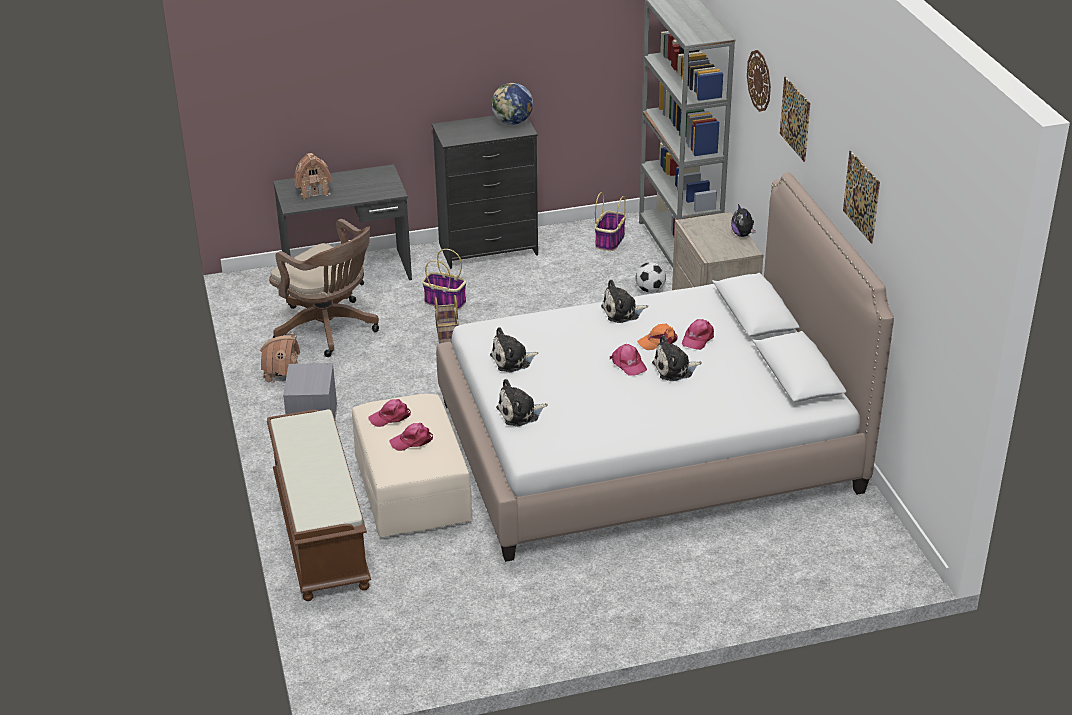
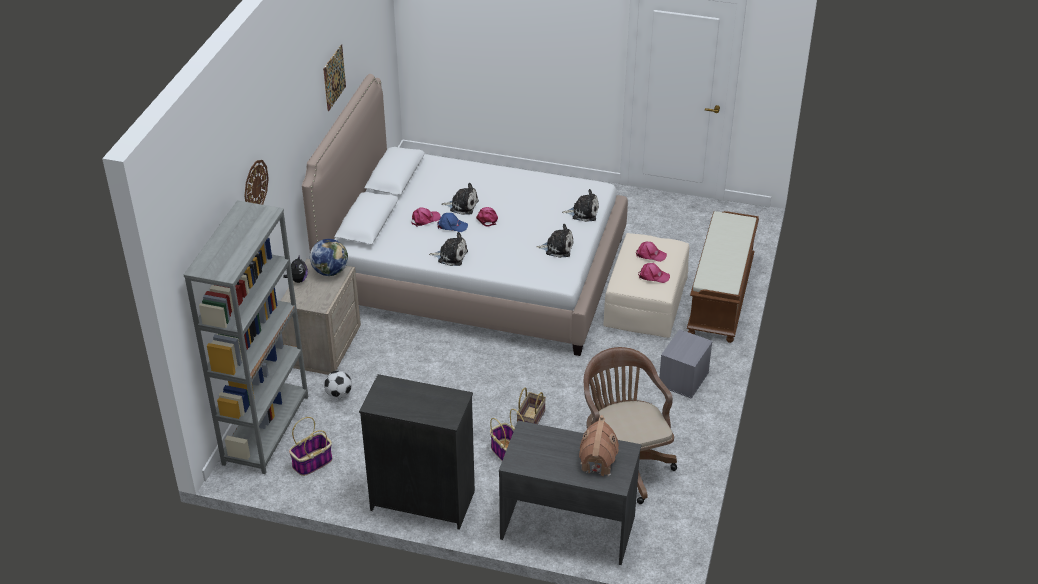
camera: 150 degrees left, 5 degrees up
(282, 374) = (685, 432): toy house -> none
(512, 122) = (384, 399): globe -> globe (330, 271)
(658, 341) = (452, 226): orange cap -> blue cap
(795, 118) = (286, 141): picture -> none

